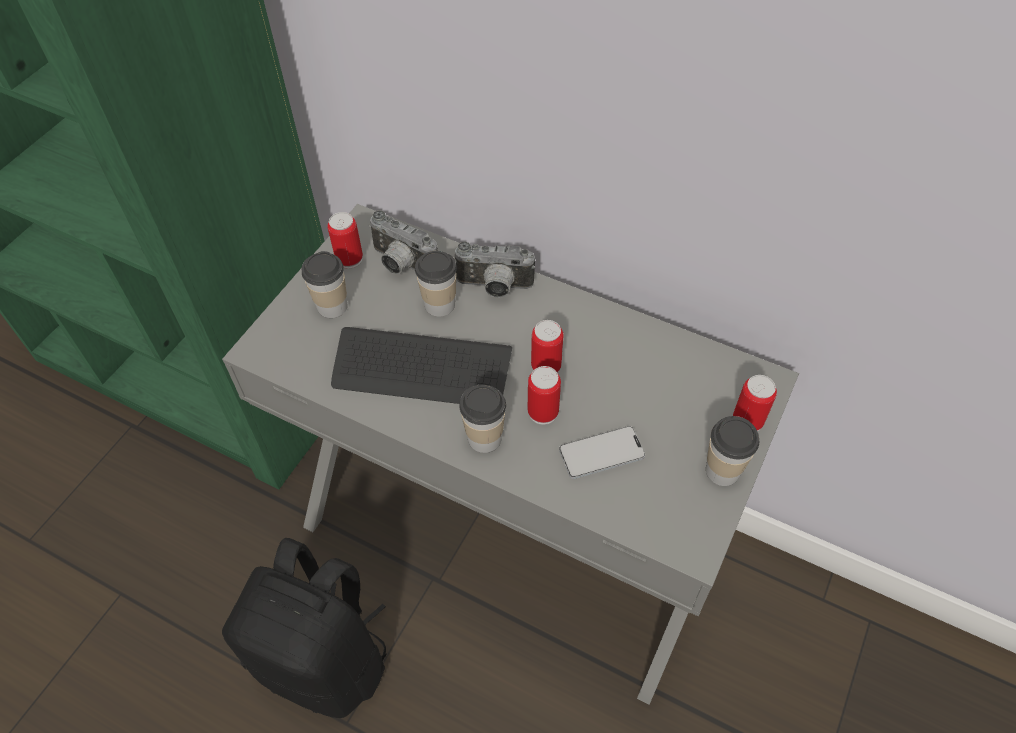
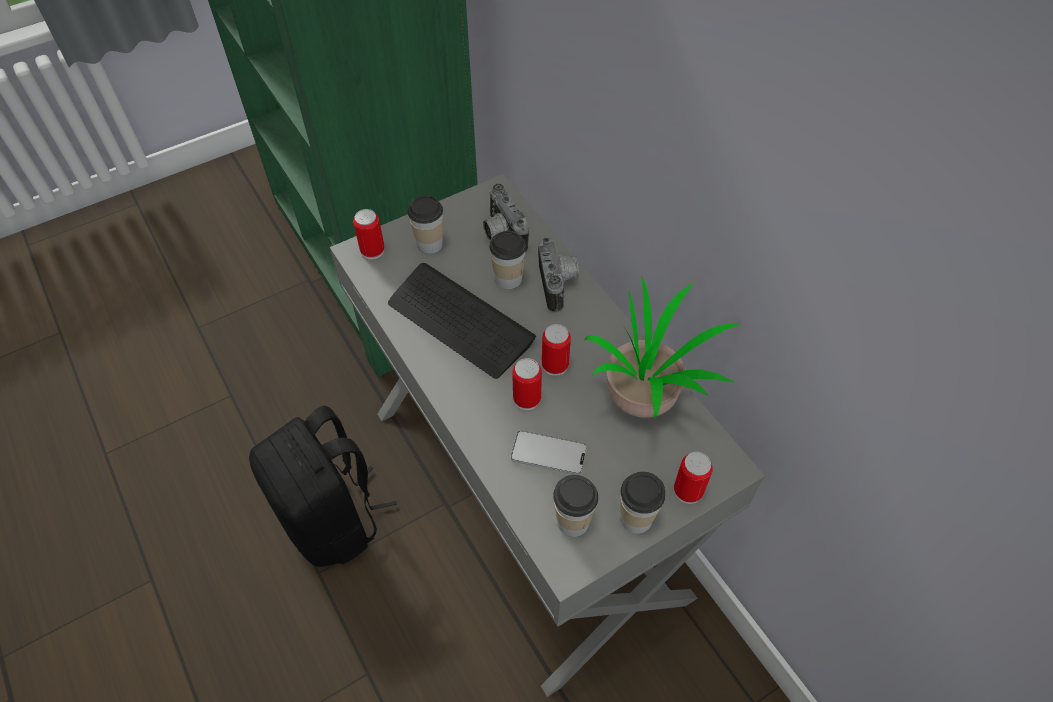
camera: 30 degrees right, 0 degrees up
(349, 259) = (467, 214): can -> can (372, 250)
(484, 438) = (469, 396): cup -> cup (573, 521)
(494, 287) = (559, 285): camera -> camera turned 135 degrees counterclockwise
(651, 355) = (646, 398): none -> potted plant

